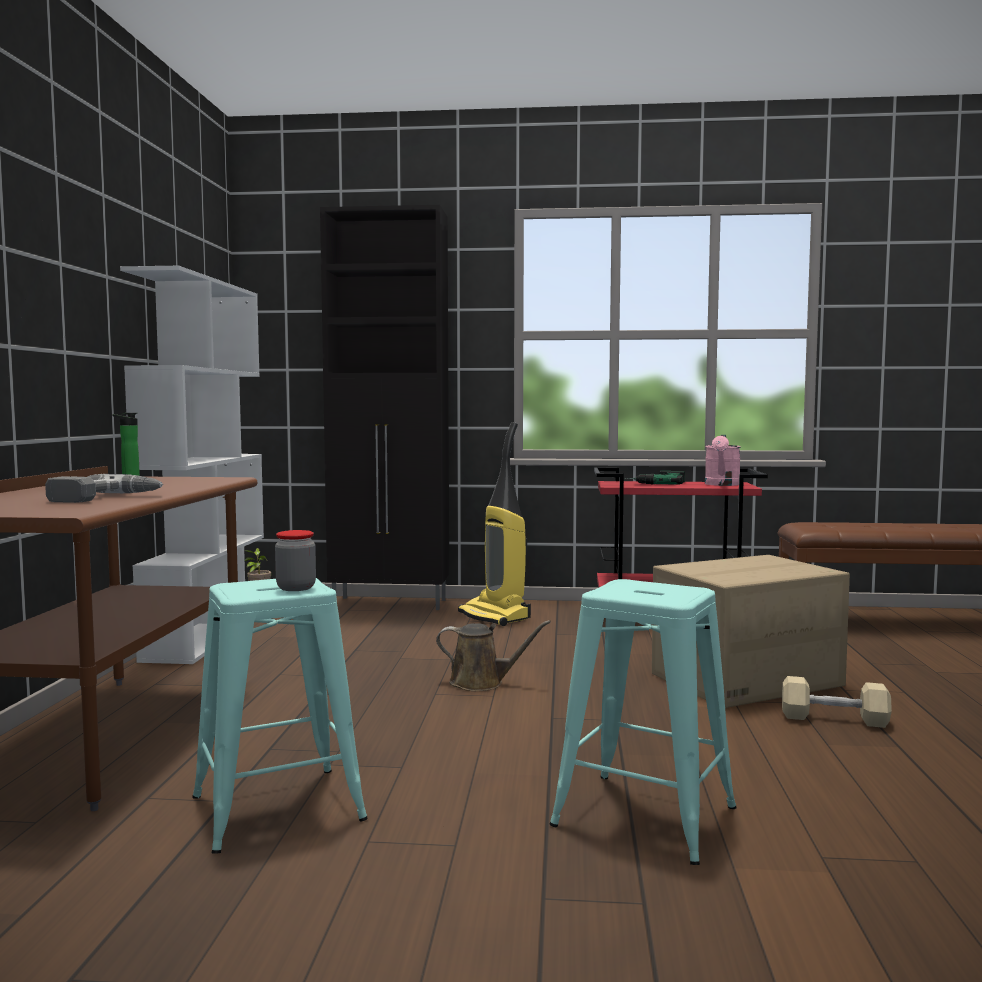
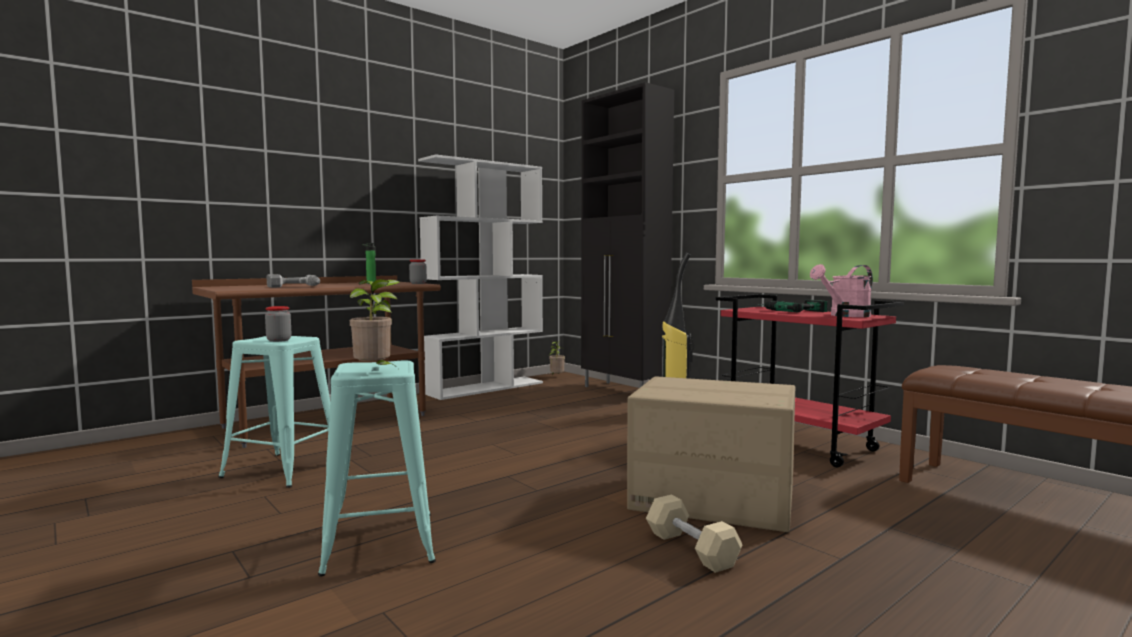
camera: 45 degrees right, 0 degrees up
(215, 478) = (418, 283): none -> jar
(482, 683) = (533, 446): brown watering can -> none
(681, 594) = (375, 371): none -> potted plant

